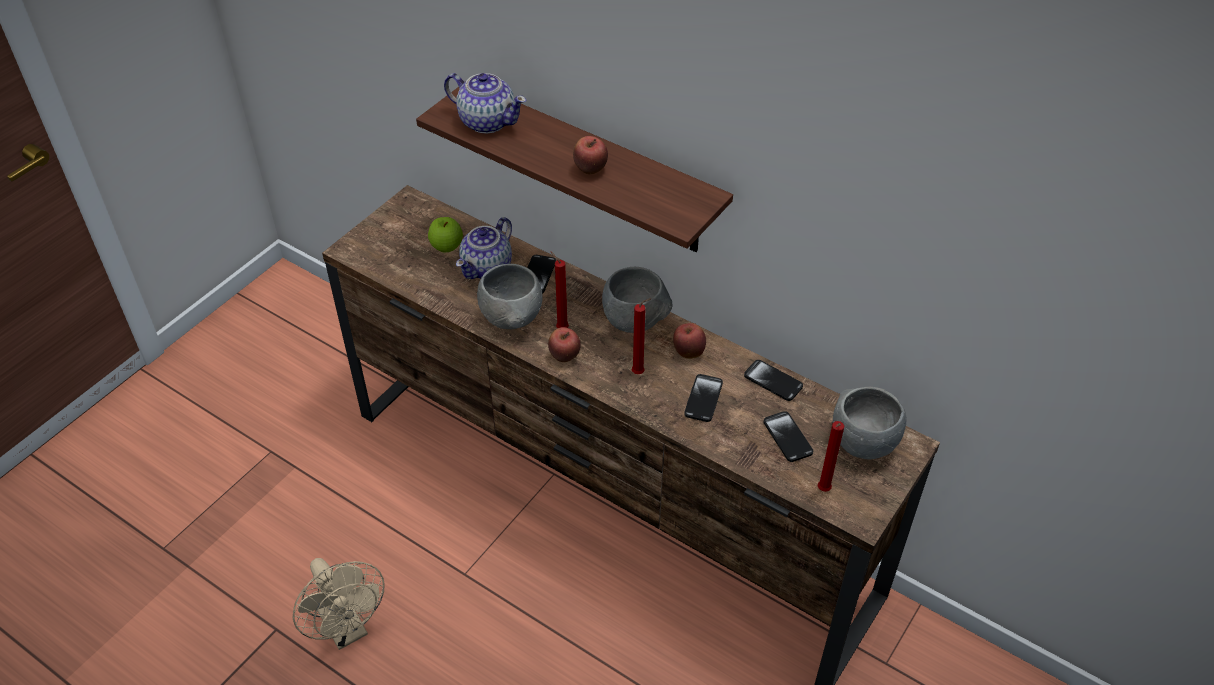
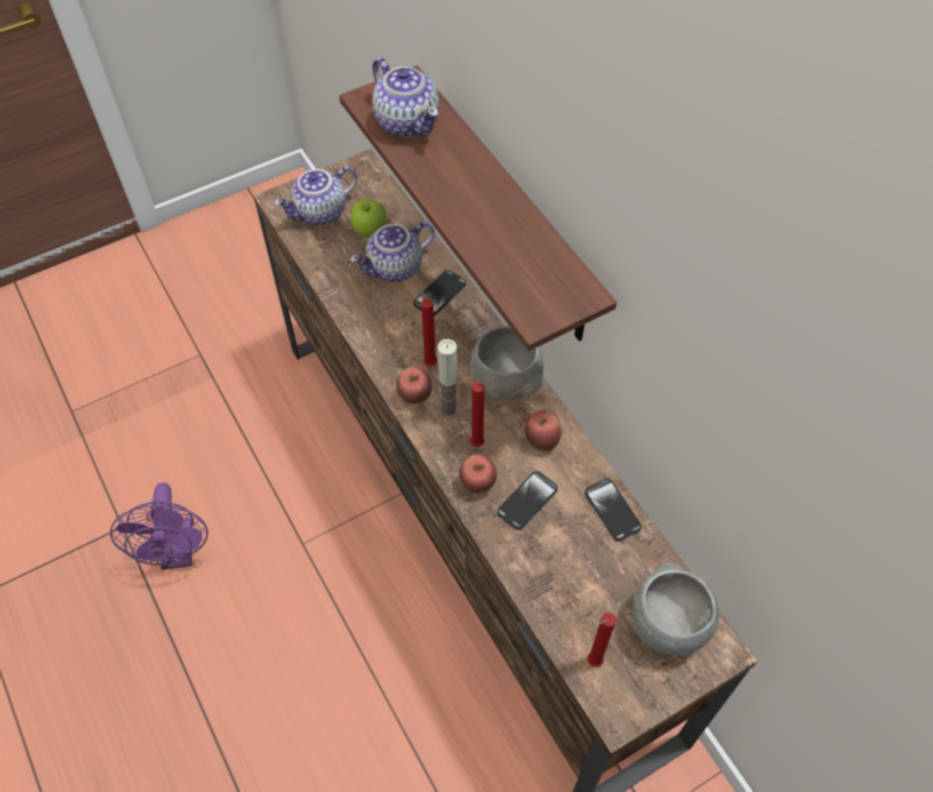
camera: 25 degrees right, 10 degrees up
(347, 630) = (178, 553): beige fan -> purple fan
(394, 247) = (320, 213): none -> teapot
(512, 321) = (386, 336): grey bowl -> none
(590, 170) = (478, 217): apple -> apple (477, 483)
(599, 357) = (449, 410): none -> candle
(787, 437) = (590, 583): phone -> none

